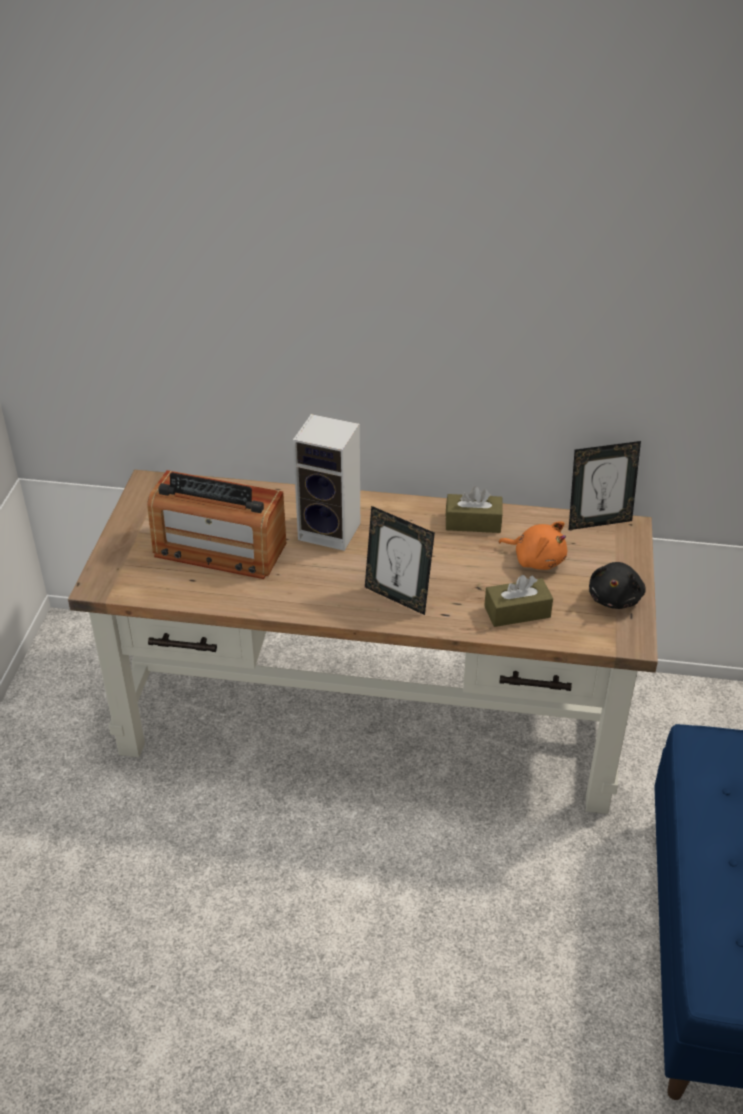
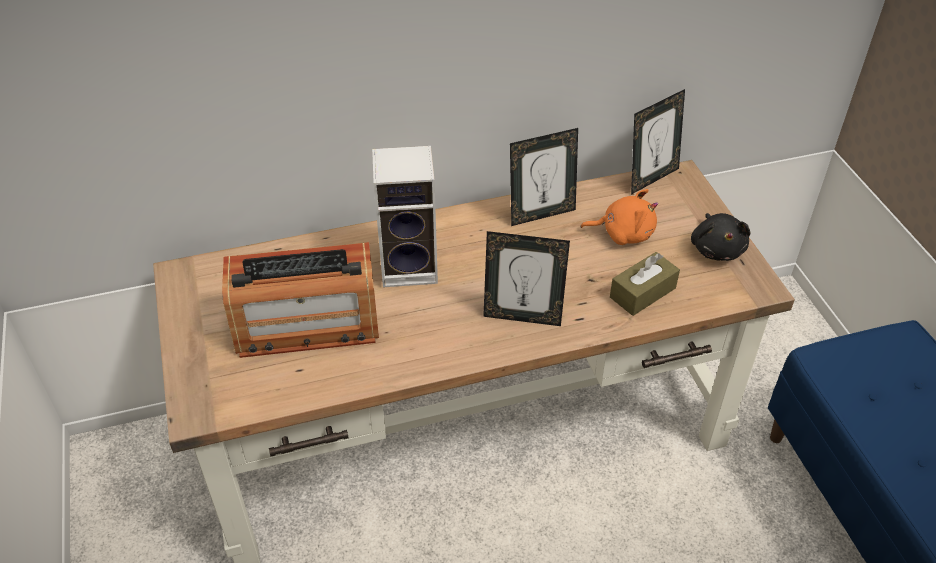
camera: 25 degrees left, 5 degrees up
(473, 522) = (541, 214): brown tissue box -> picture frame

